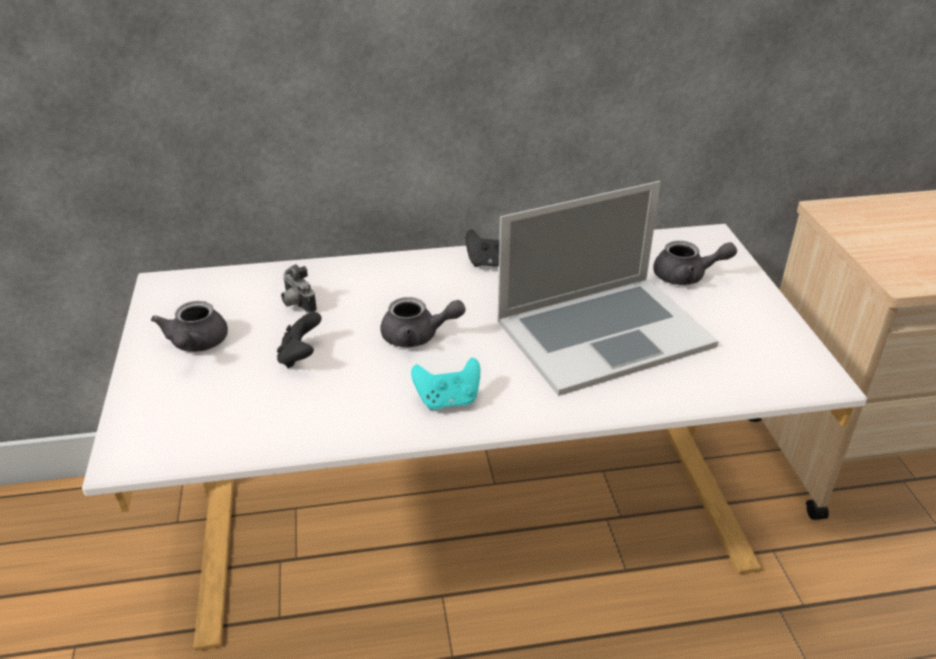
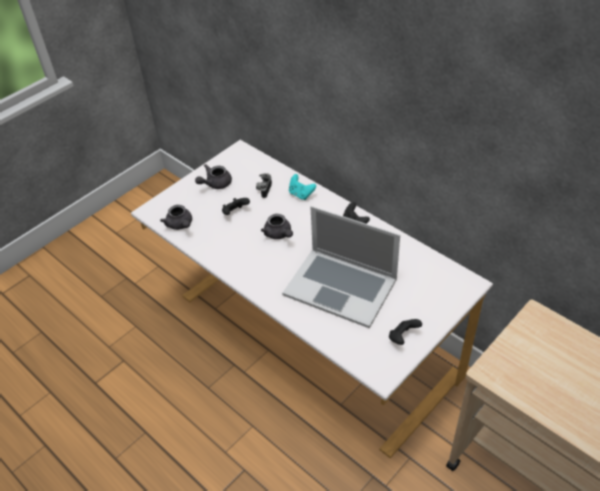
camera: 55 degrees right, 10 degrees up
(448, 400) = (249, 266): turquoise game controller -> turquoise game controller (301, 194)
(687, 276) = (419, 292): grey teapot -> grey teapot (180, 225)
(762, 328) = (403, 338): none -> black game controller

